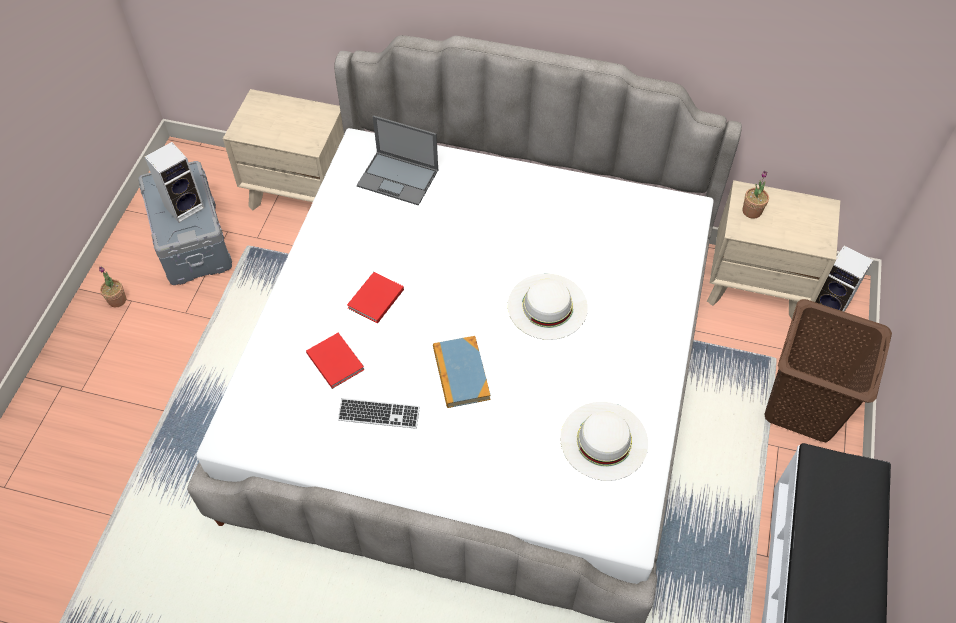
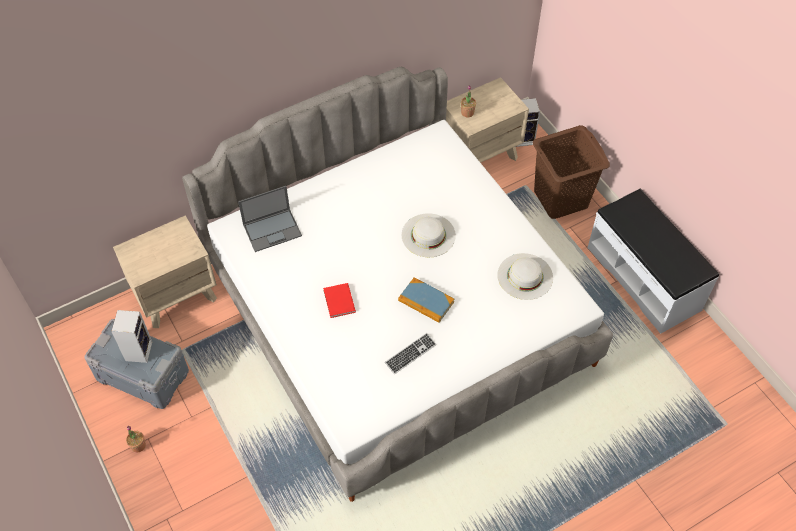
camera: 45 degrees left, 0 degrees up
(335, 360) = (356, 348): red book -> none

